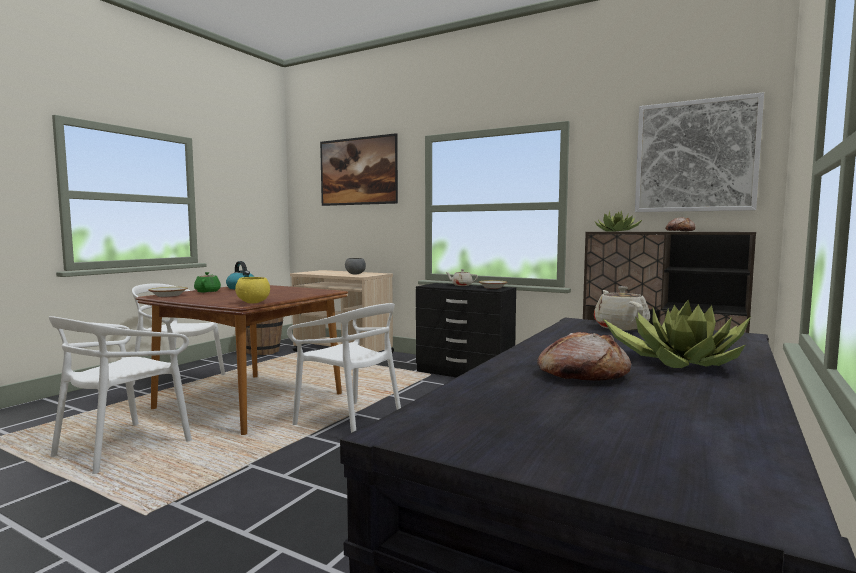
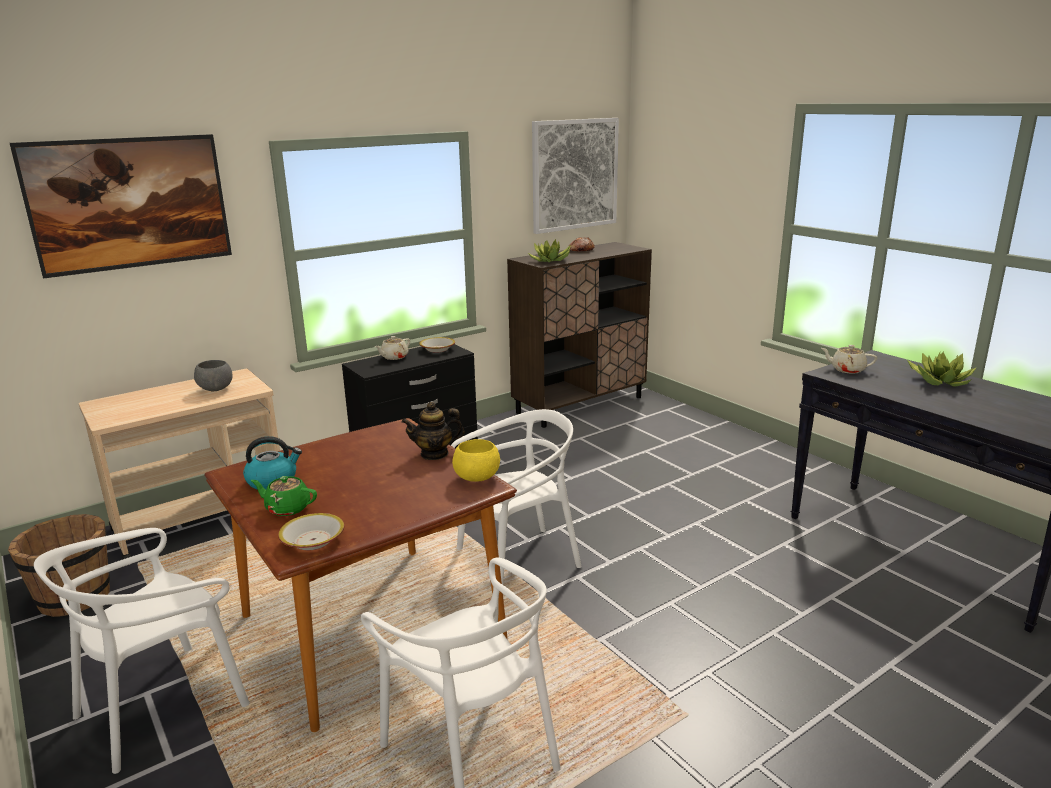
camera: 65 degrees left, 15 degrees up
(289, 296) = (434, 454): none -> teapot
(581, 375) = (973, 404): bread -> none

